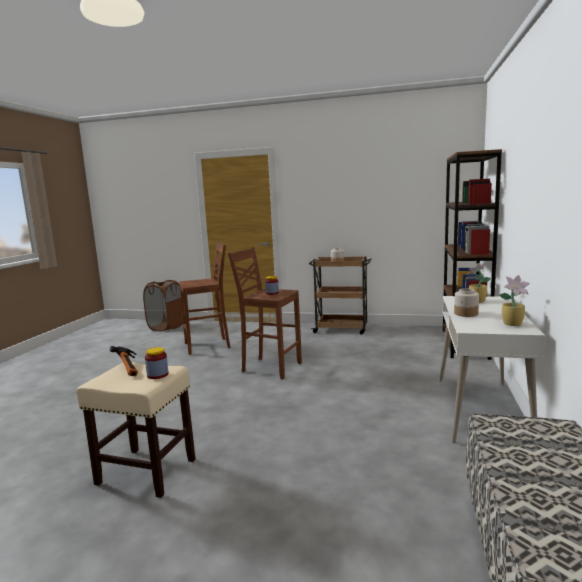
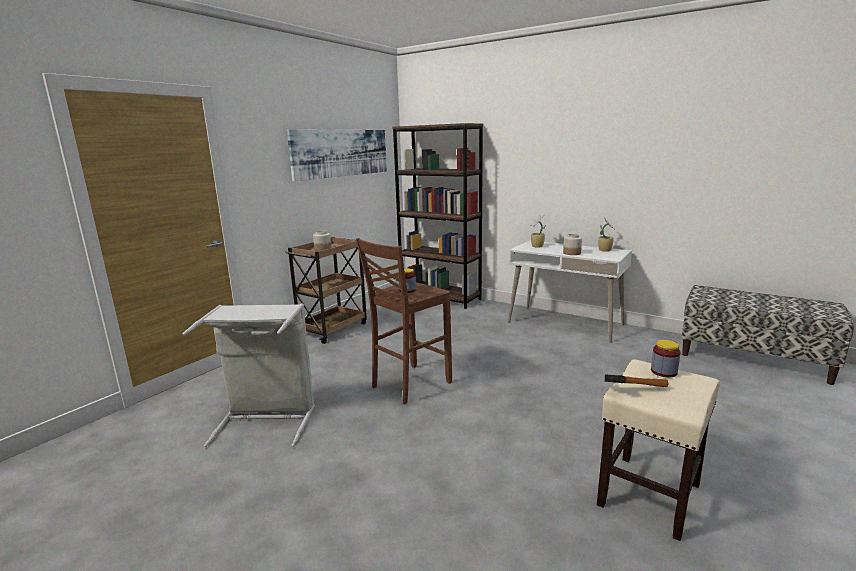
camera: 70 degrees left, 5 degrees up
(166, 327) = (73, 459): brown laundry basket -> none
(208, 346) = (267, 419): brown stool -> grey laundry basket
(389, 186) = (341, 153): none -> picture

